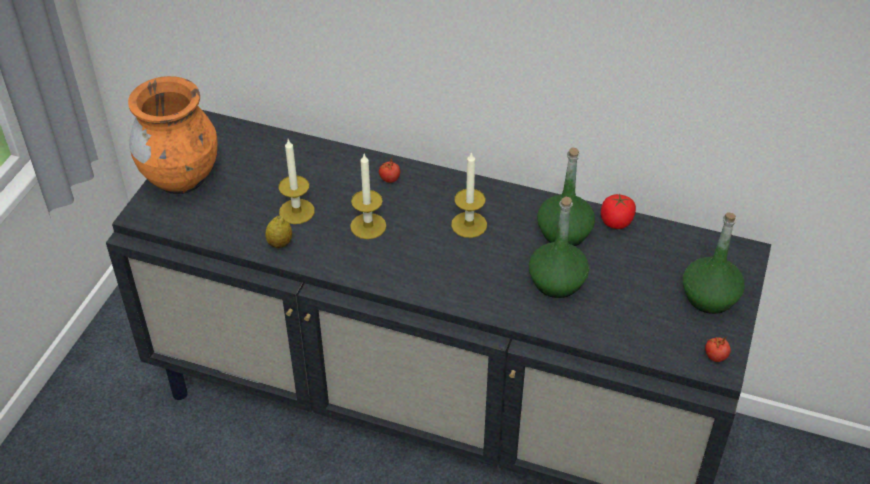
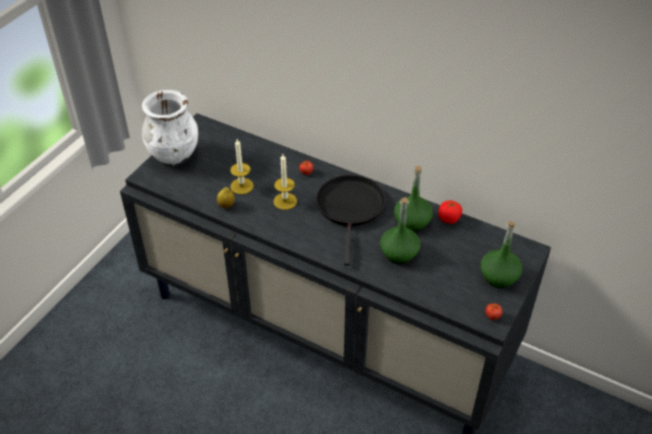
camera: 10 degrees right, 0 degrees up
(181, 178) = (174, 156): orange vase -> white vase
(469, 224) = (350, 208): candle -> black frying pan

